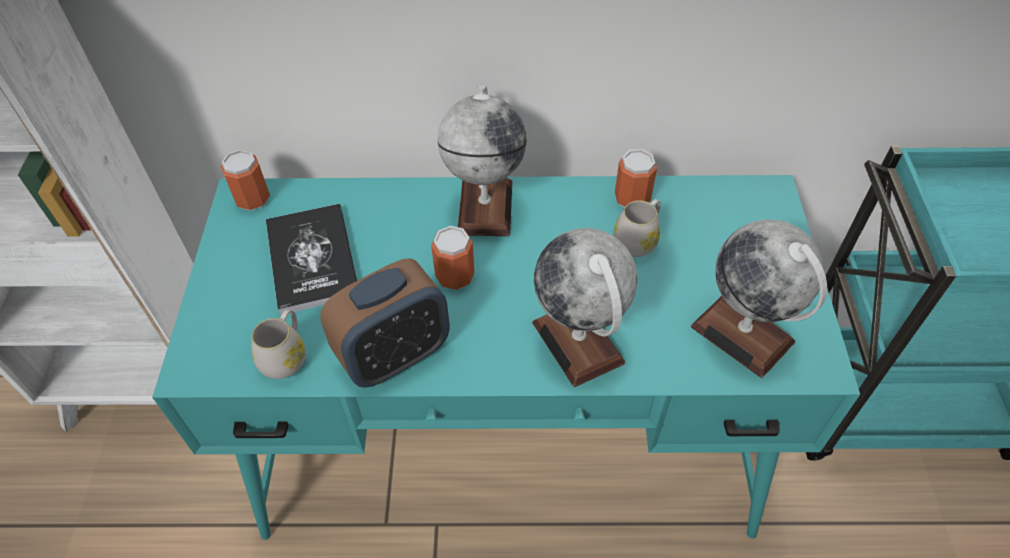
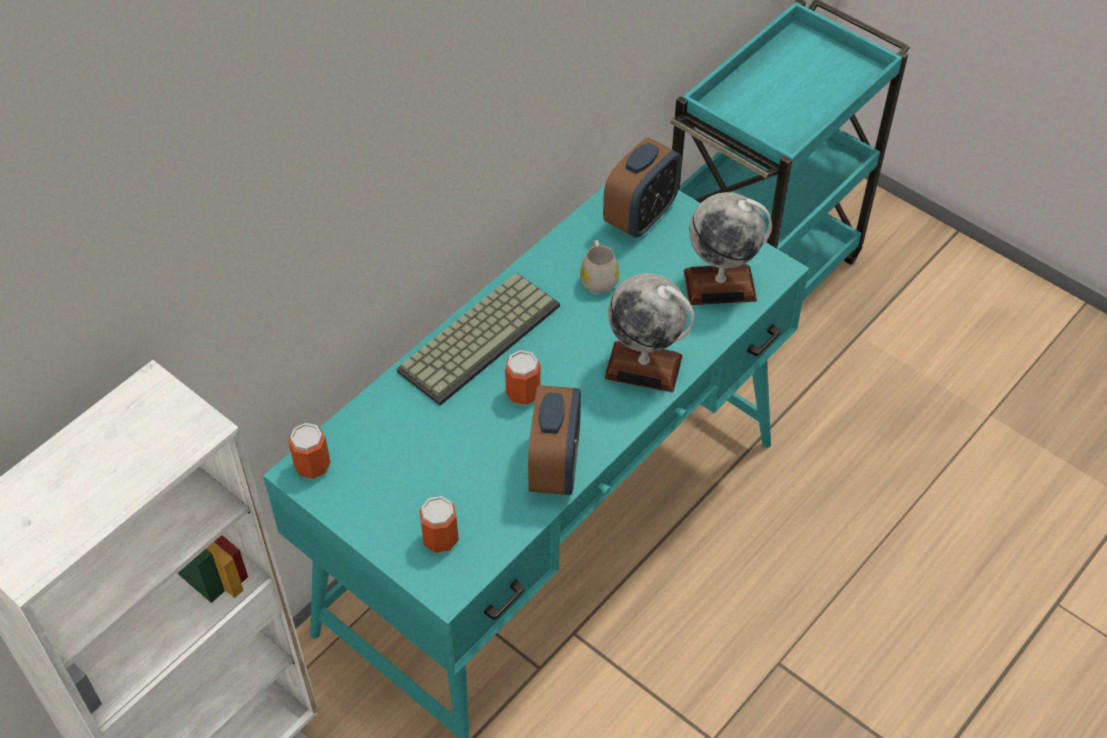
camera: 50 degrees left, 0 degrees up
(286, 356) = (492, 527): white mug -> none
(312, 259) = (418, 463): book -> none
(485, 207) = (479, 336): globe -> keyboard
(632, 199) = (561, 254): can -> can (440, 539)
(741, 222) = (640, 217): none -> alarm clock

